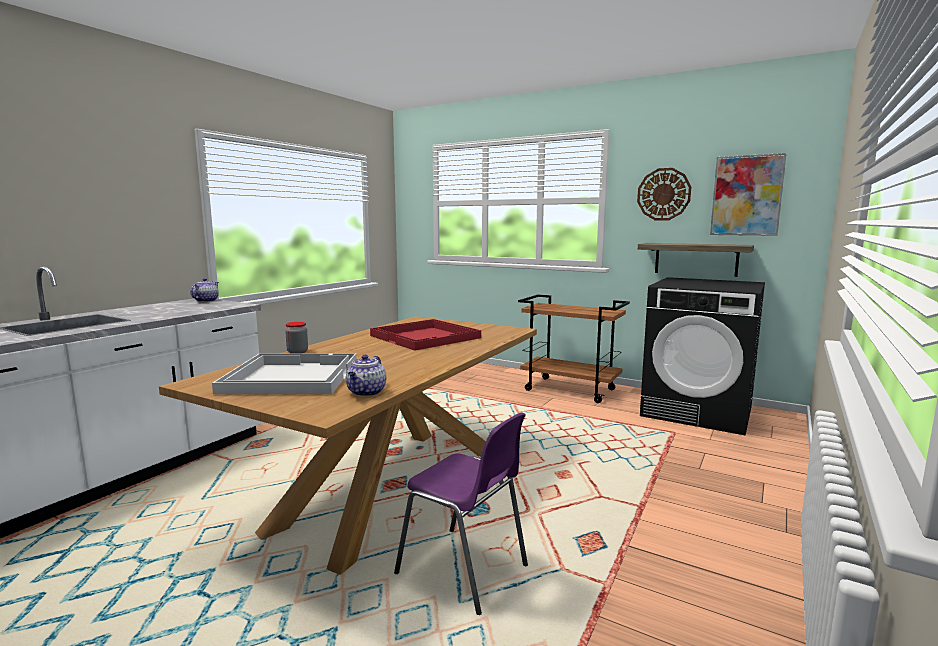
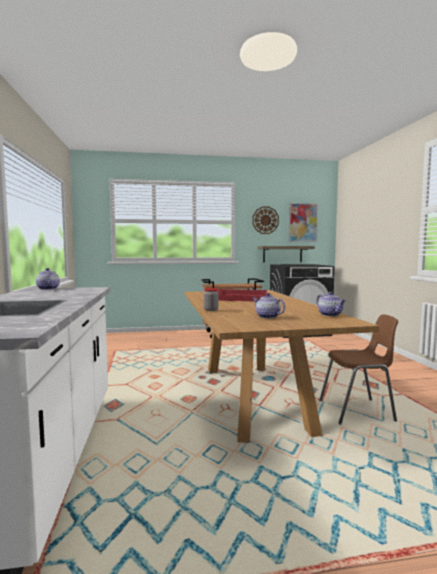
camera: 40 degrees left, 5 degrees down
(291, 376) = (267, 317): white tray -> teapot
(465, 571) = (358, 411): purple chair -> brown chair

